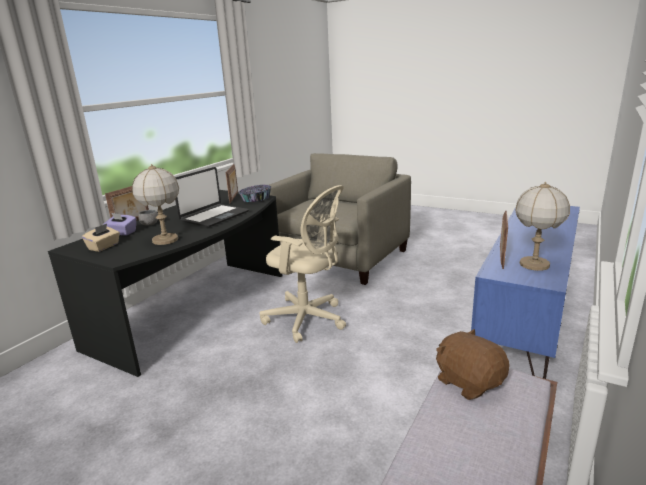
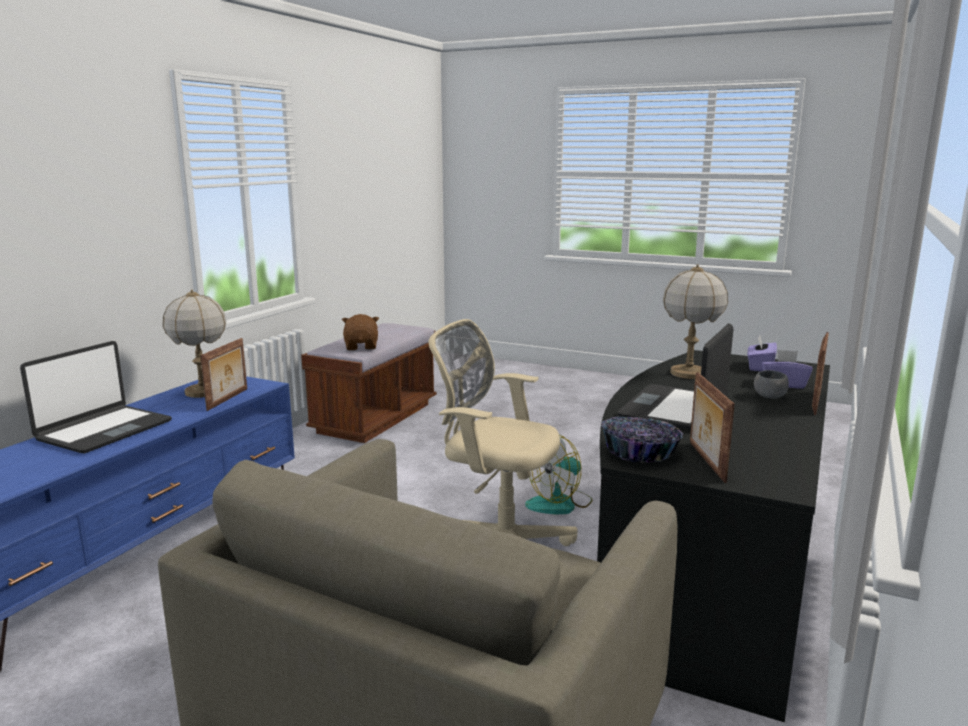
camera: 175 degrees right, 5 degrees down
(104, 247) = (760, 367): beige tissue box -> purple tissue box
(253, 356) = (560, 503): none -> fan
(469, 382) = (361, 346): brown plush toy -> brown plush toy turned 150 degrees counterclockwise
(542, 234) = (104, 430): none -> laptop

